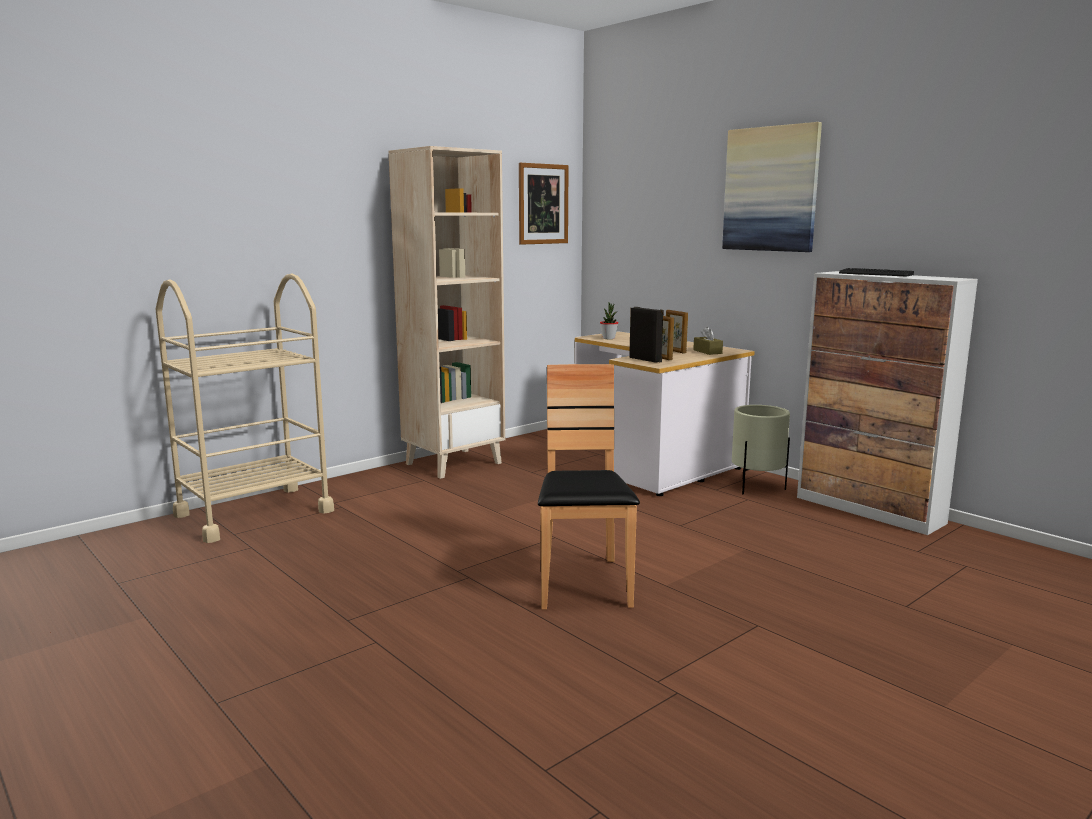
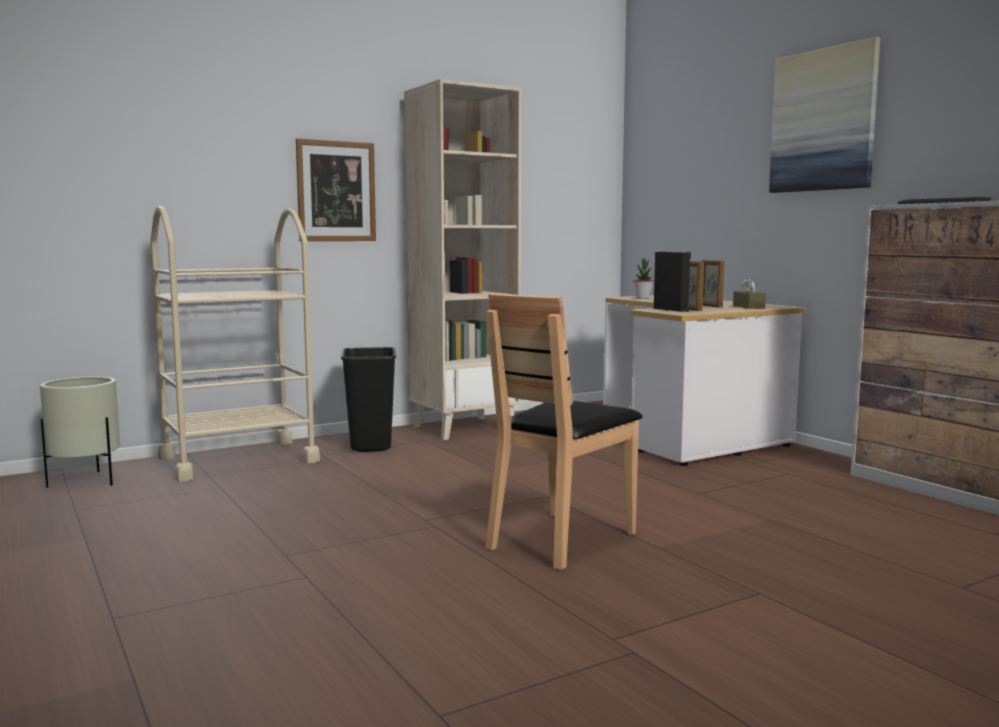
camera: 10 degrees right, 5 degrees down
(374, 488) = (370, 445): none -> black trash can
(543, 204) = (577, 156): picture -> picture (336, 191)
(582, 584) = (561, 540): brown chair -> brown chair turned 150 degrees counterclockwise
(757, 487) = (804, 463): beige planter -> beige planter (86, 481)

